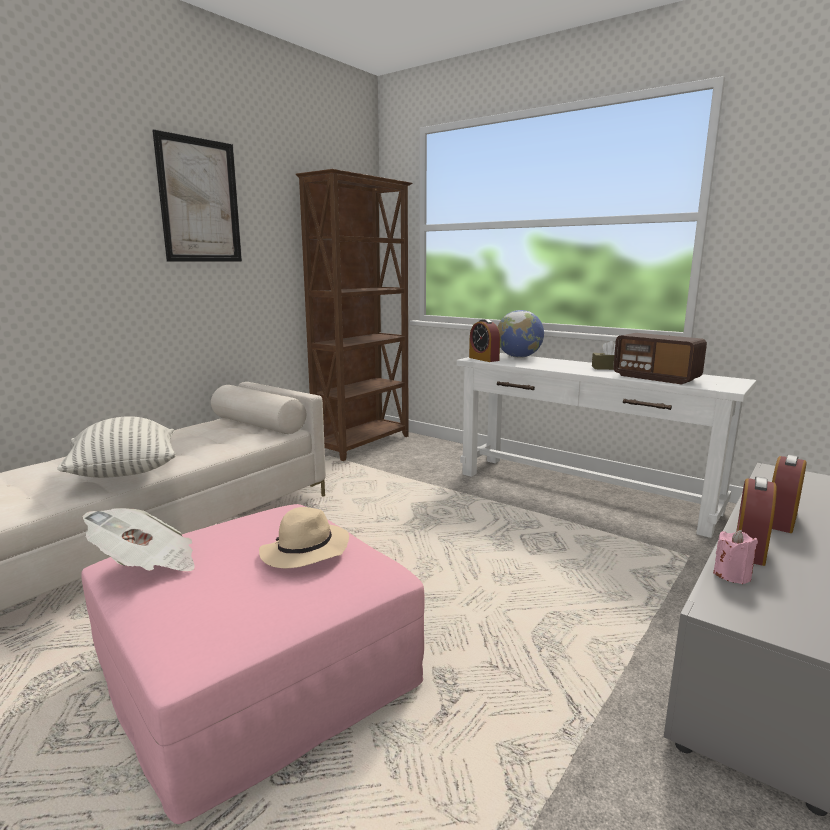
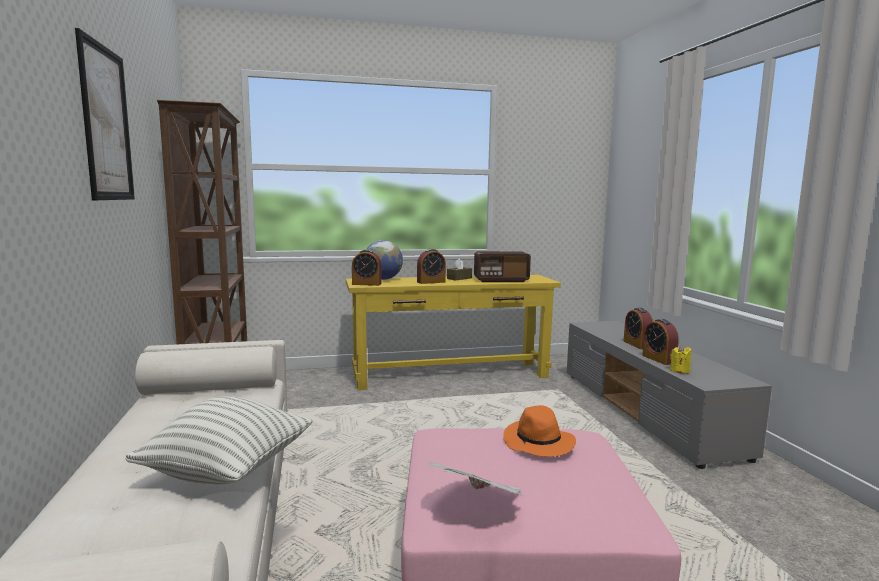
camera: 50 degrees left, 5 degrees down
(305, 552) = (539, 443): beige hat -> orange hat
(557, 366) = (431, 282): none -> alarm clock
(582, 492) = (451, 375): white console table -> yellow console table
(732, 575) = (679, 371): pink candle -> yellow candle

